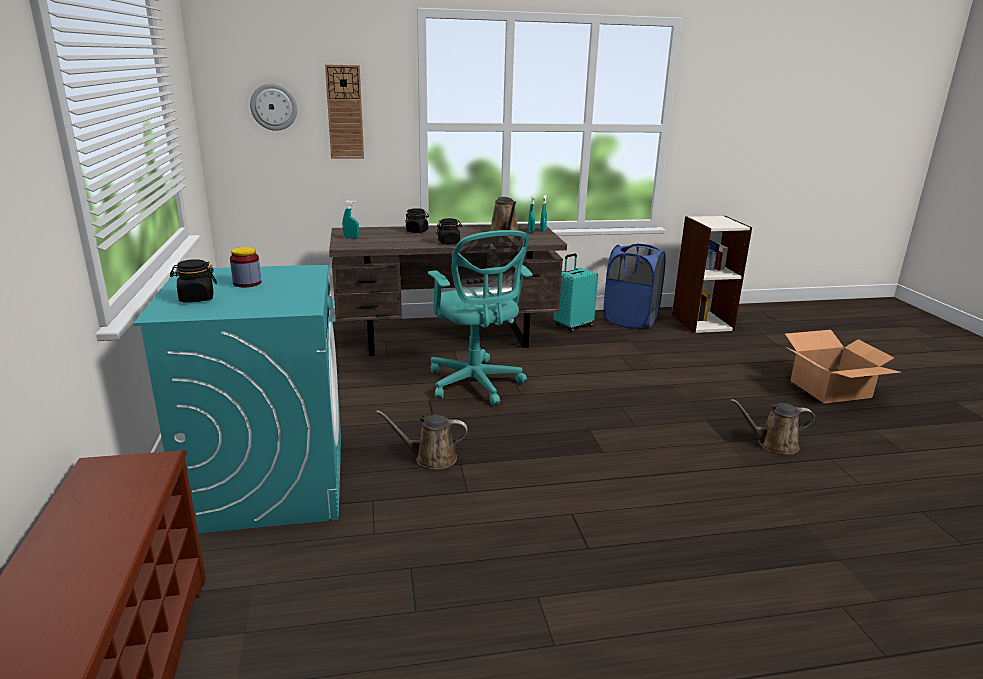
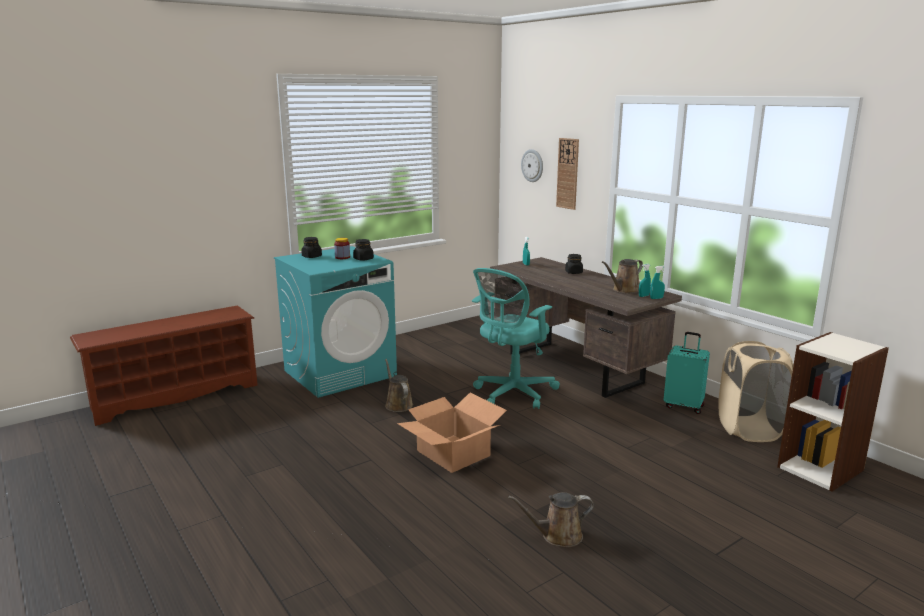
camera: 65 degrees right, 5 degrees down
(449, 242) = (560, 283): black jar -> black jar (363, 259)
(630, 320) = (749, 429): blue laundry basket -> beige laundry basket
(773, 444) = (557, 536): brown watering can -> brown watering can turned 75 degrees counterclockwise
(831, 389) = (749, 571): cardboard box -> cardboard box (452, 453)

